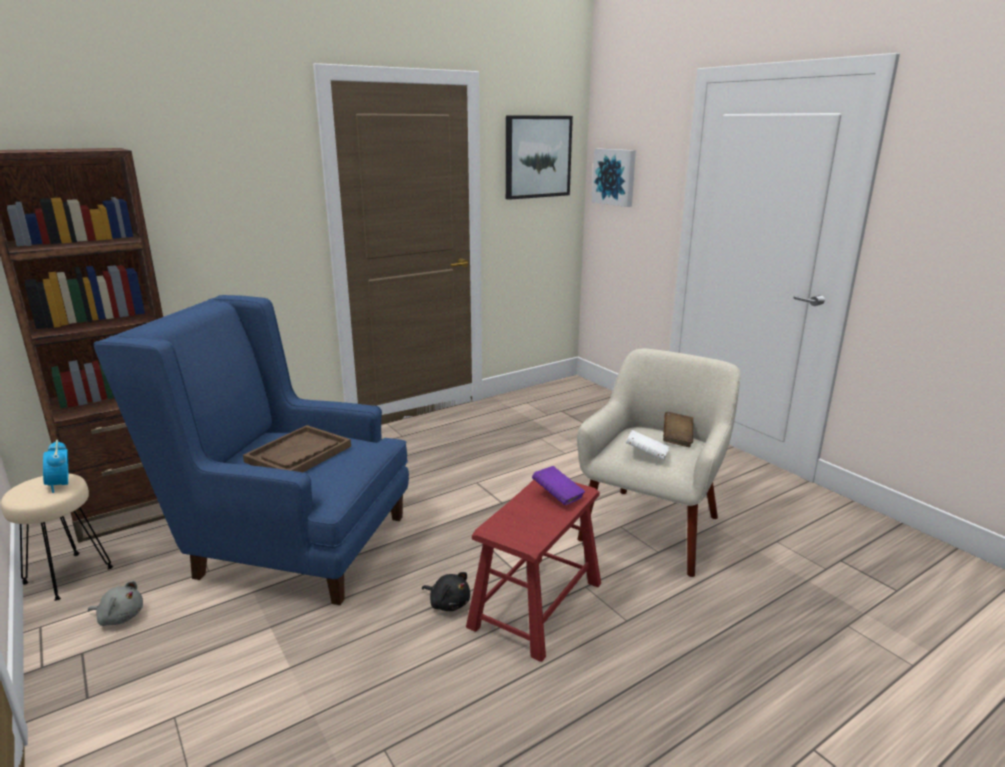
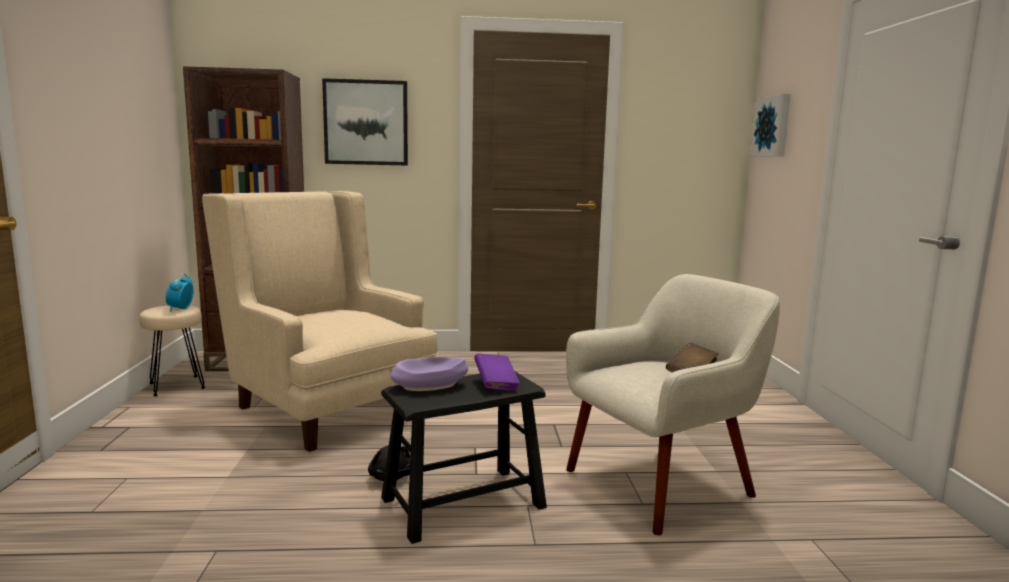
camera: 30 degrees right, 10 degrees down
(120, 617) = (173, 415): grey plush toy -> none
(288, 543) = (325, 405): blue armchair -> beige armchair
(298, 454) = (331, 318): brown tray -> none
(510, 516) = (430, 386): none -> purple bowl
(536, 604) = (463, 502): red stool -> black stool
(537, 157) = (688, 107): picture -> picture (366, 123)
(646, 455) = (633, 377): white book -> none

